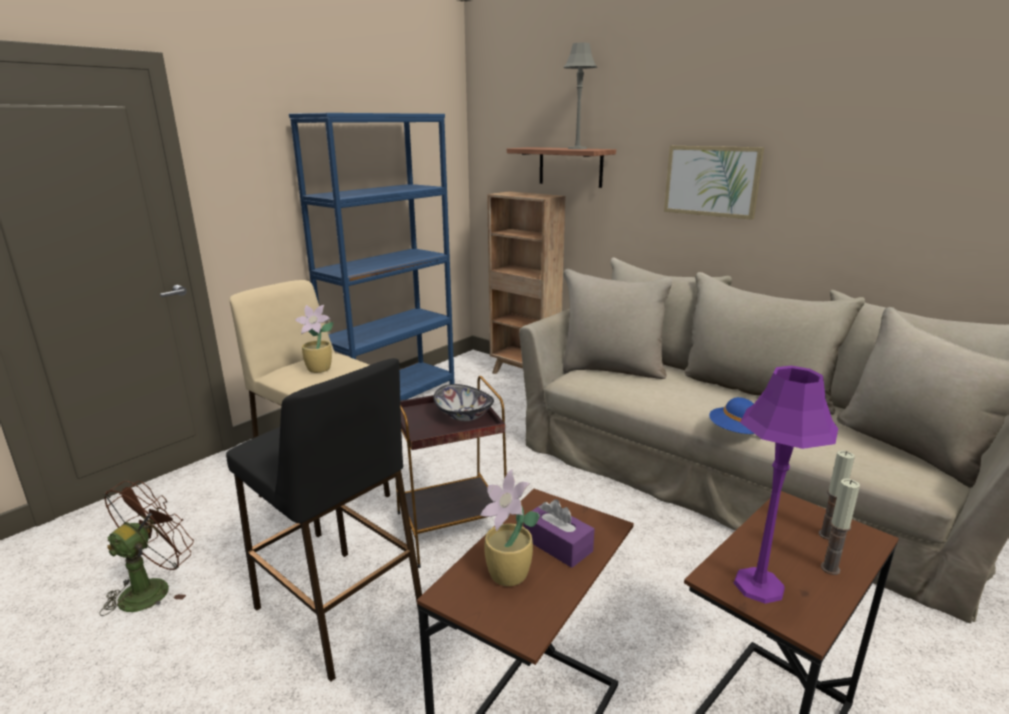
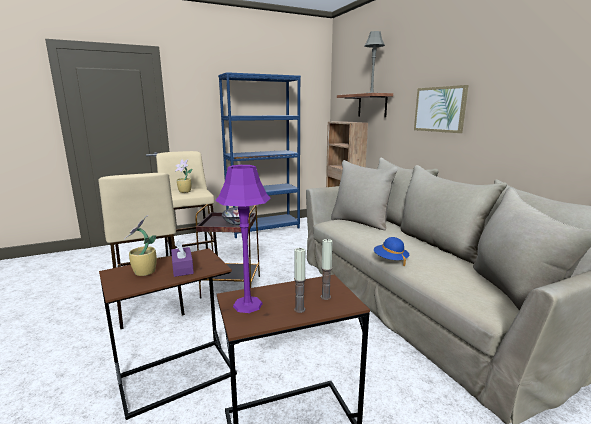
camera: 25 degrees right, 5 degrees down
(153, 588) = (96, 278): brown fan -> none
(339, 609) = (151, 304): black stool -> beige stool

